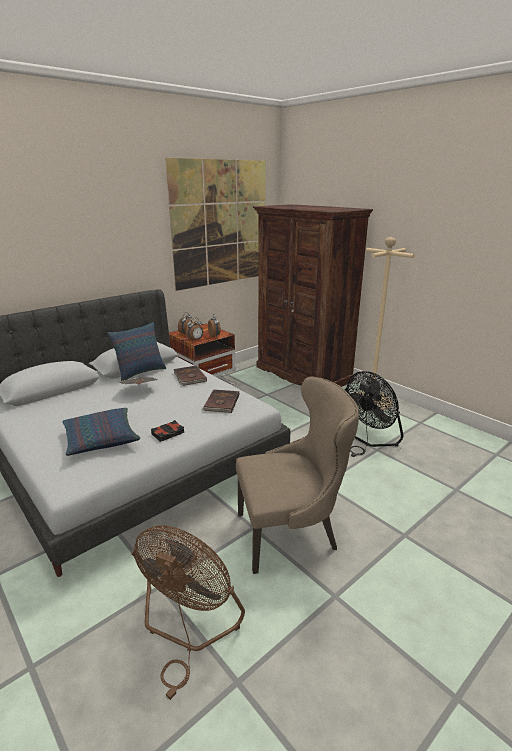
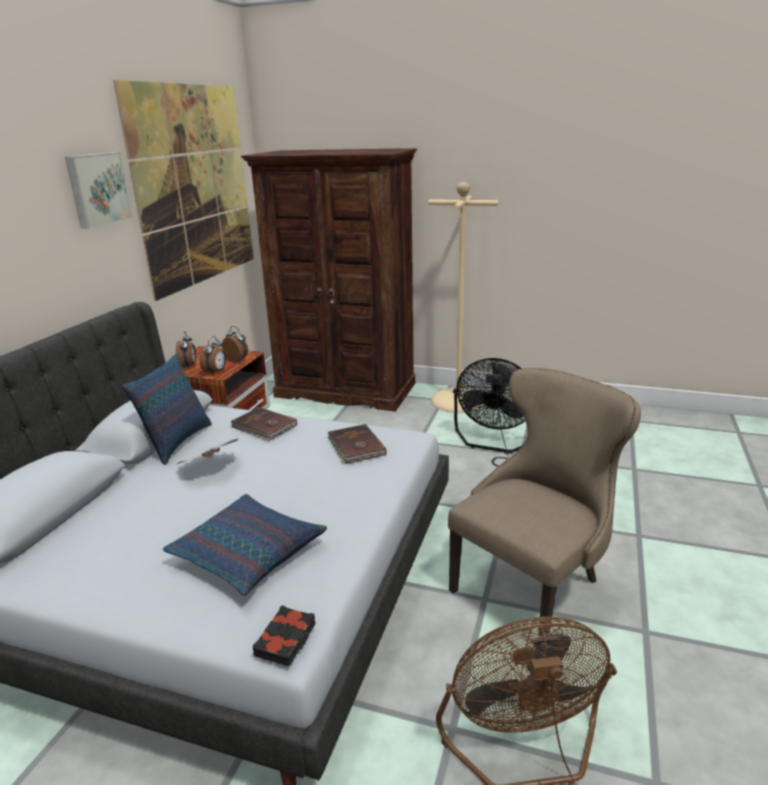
camera: 30 degrees left, 0 degrees up
(143, 221) = (97, 189): none -> picture
(168, 433) = (338, 510): black book -> black book (286, 640)

